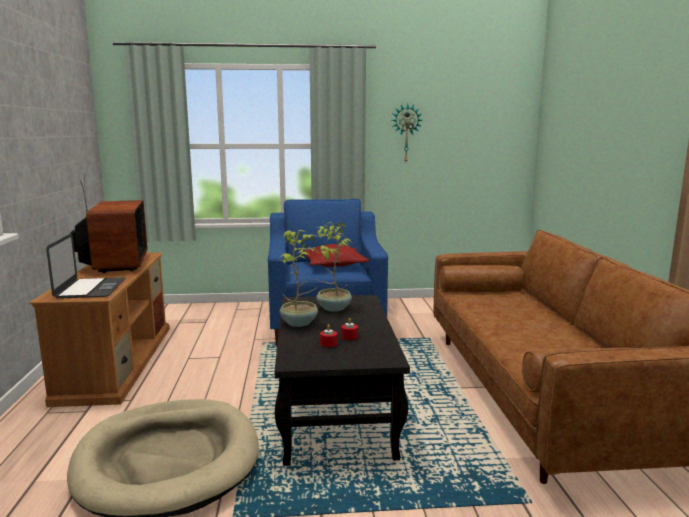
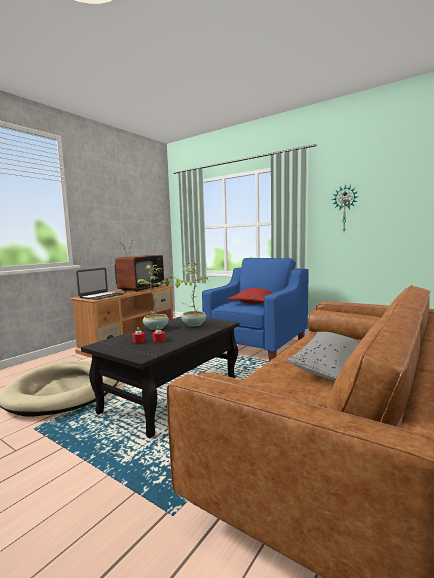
camera: 40 degrees right, 5 degrees down
(529, 322) = (328, 365): none -> grey pillow

